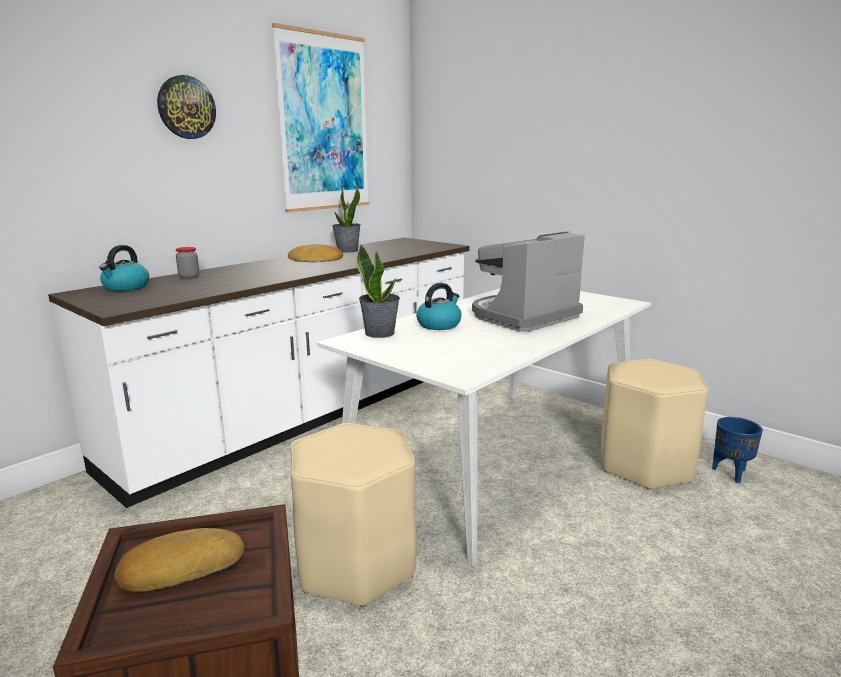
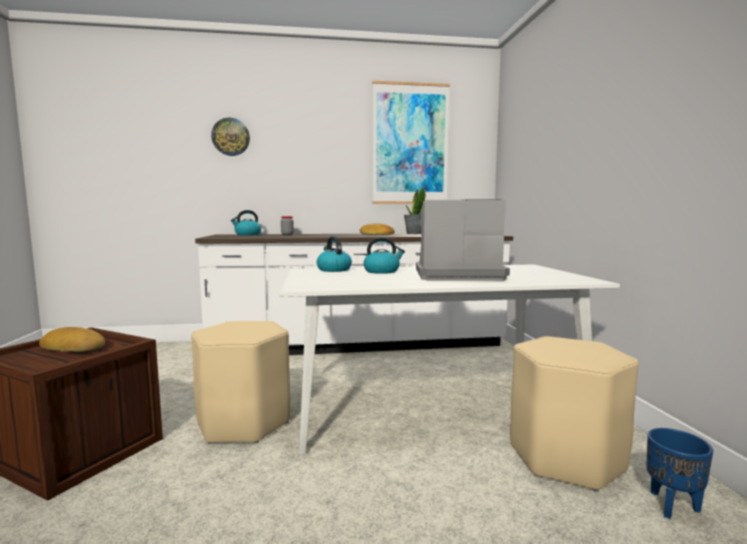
camera: 40 degrees right, 10 degrees down
(186, 107) = (307, 135): wall clock -> wall clock (231, 137)
(380, 333) = (333, 270): potted plant -> kettle

